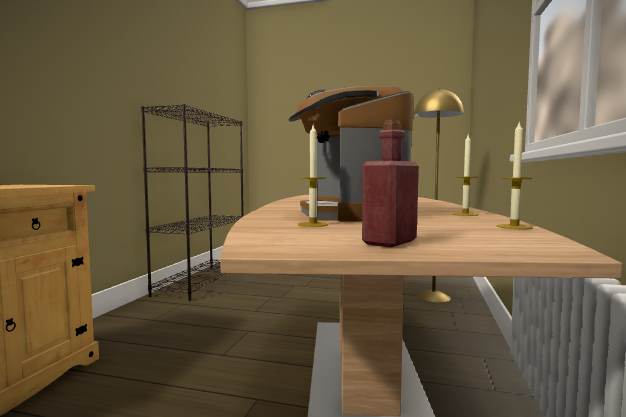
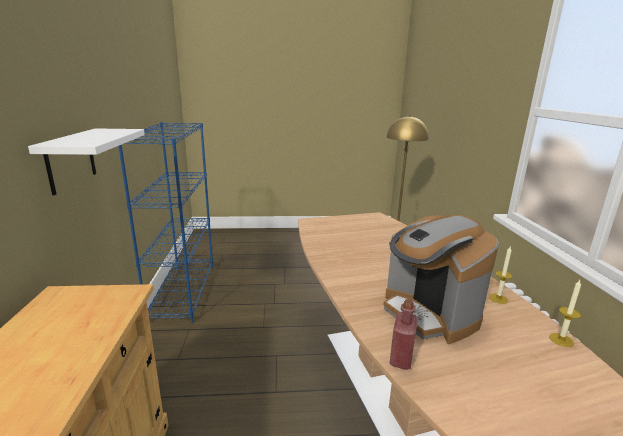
camera: 20 degrees left, 15 degrees up
(81, 101) = (71, 160): none -> white shelf
(202, 281) = (183, 291): black bookcase -> blue bookcase
(313, 224) = (443, 360): candle -> none
(389, 242) = (542, 409): red bottle -> red bottle (401, 359)

